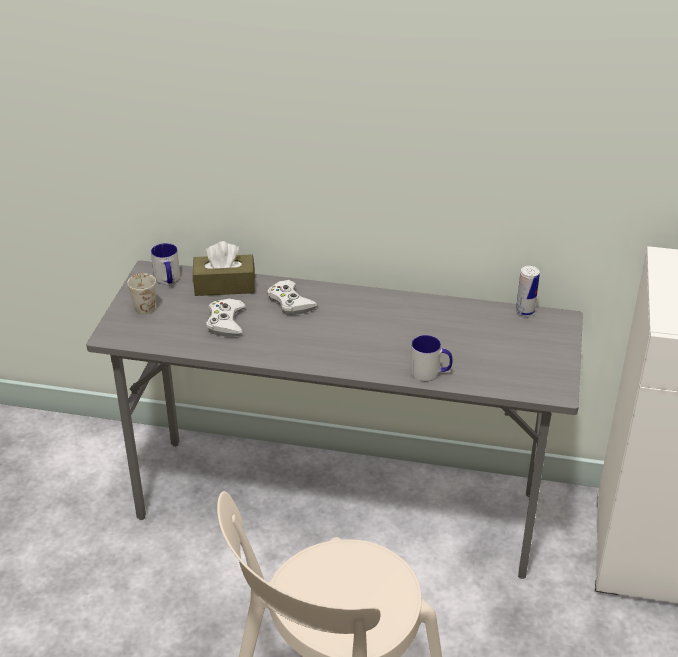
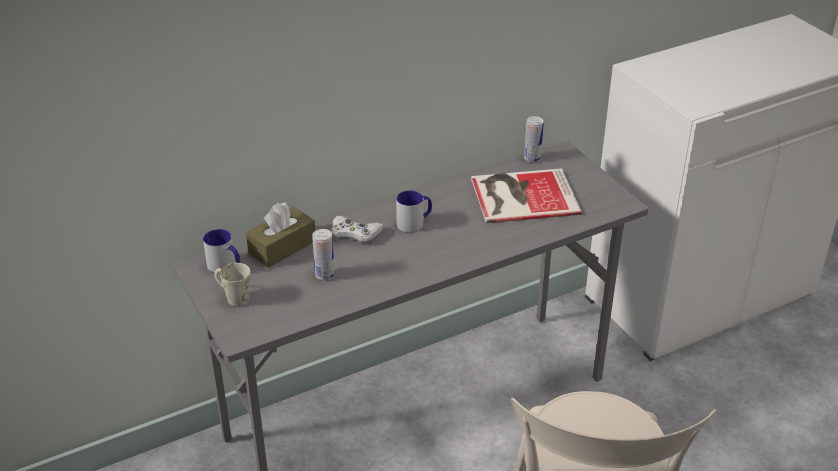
camera: 40 degrees left, 0 degrees up
(226, 322) = (325, 275): white game controller -> can
(430, 373) = (528, 233): mug -> mug (414, 223)
(470, 338) = (521, 195): none -> book

